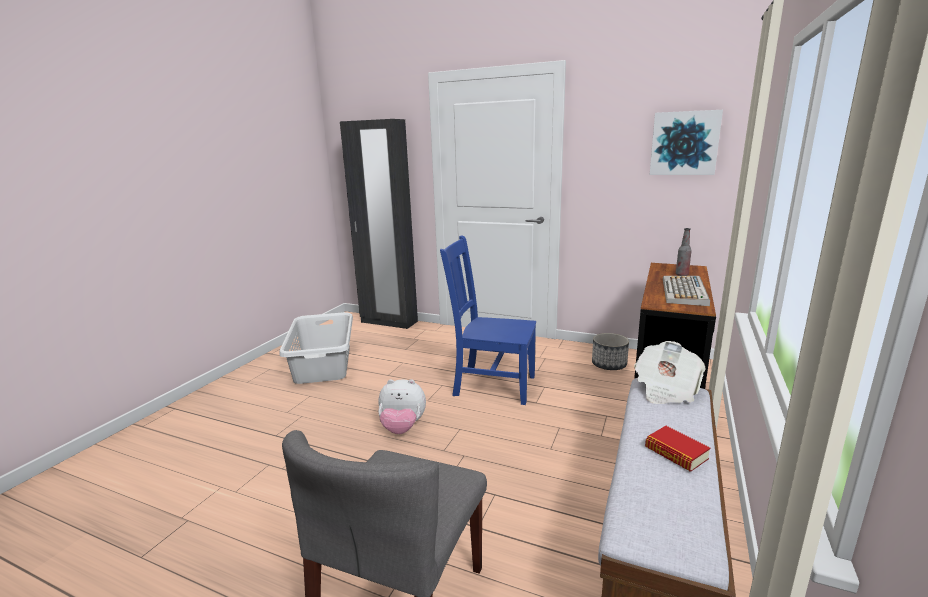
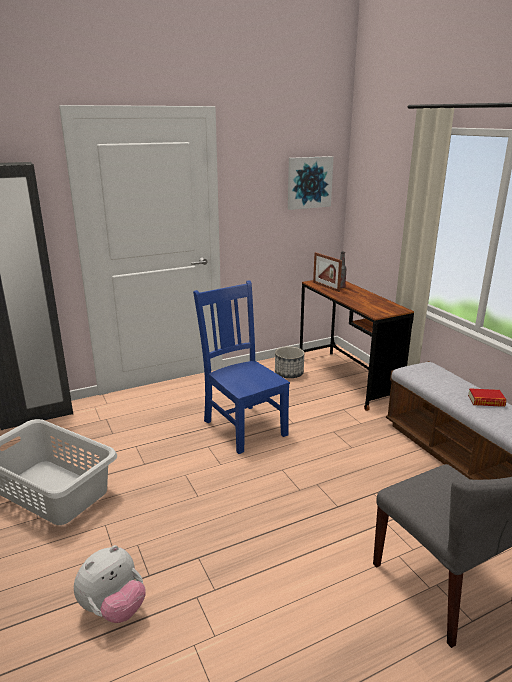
camera: 50 degrees left, 5 degrees up
(402, 428) = (243, 495): plush toy -> plush toy (113, 608)
(491, 385) = (243, 426): blue chair -> blue chair turned 90 degrees clockwise
(665, 271) = (326, 287): none -> picture frame
(665, 389) = (422, 370): newspaper -> none
(684, 291) = (370, 300): keyboard -> none

